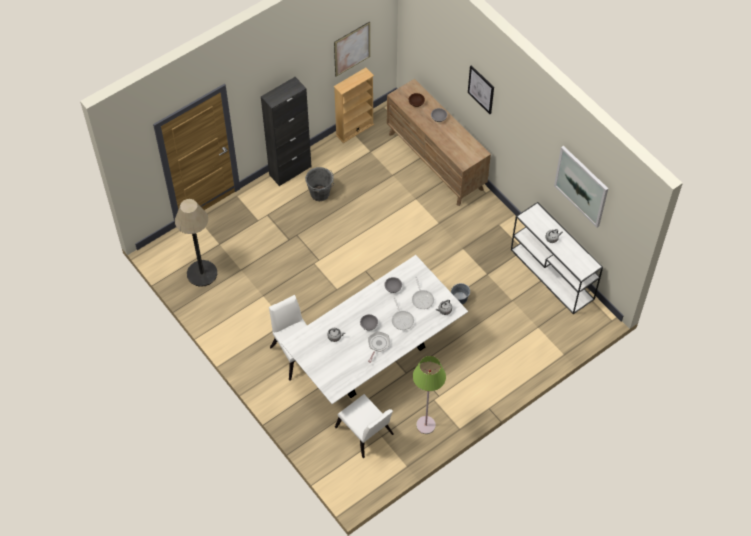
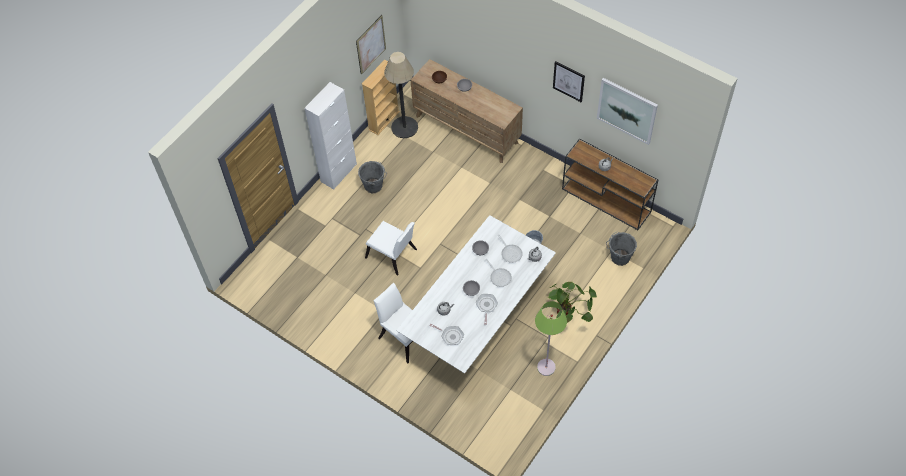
camera: 15 degrees left, 0 degrees up
(202, 273) = (290, 288): floor lamp -> floor lamp (404, 127)
(290, 171) = (338, 173): black cabinet -> white cabinet
(332, 363) = (450, 336): none -> frying pan
(366, 434) = (495, 391): white chair -> white chair (393, 256)
(469, 380) = (569, 315): none -> potted plant
(481, 89) = (504, 49): picture -> picture (568, 81)
(543, 336) = (619, 257): none -> grey bucket
(553, 275) = (607, 200): white console table -> brown console table

